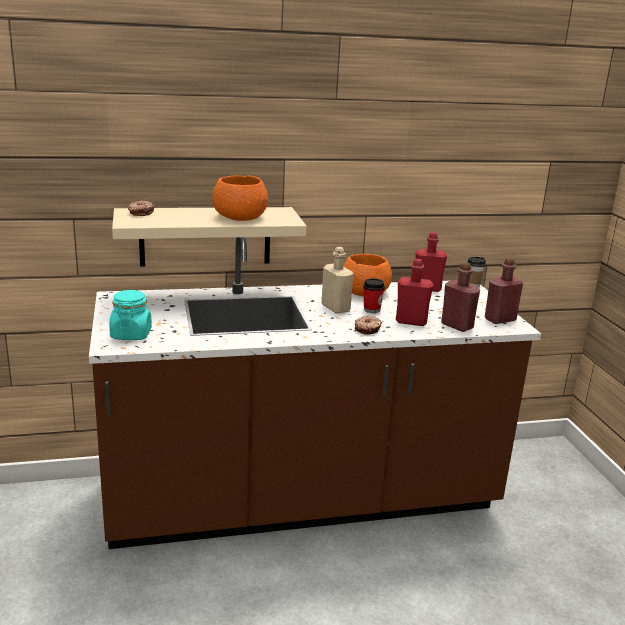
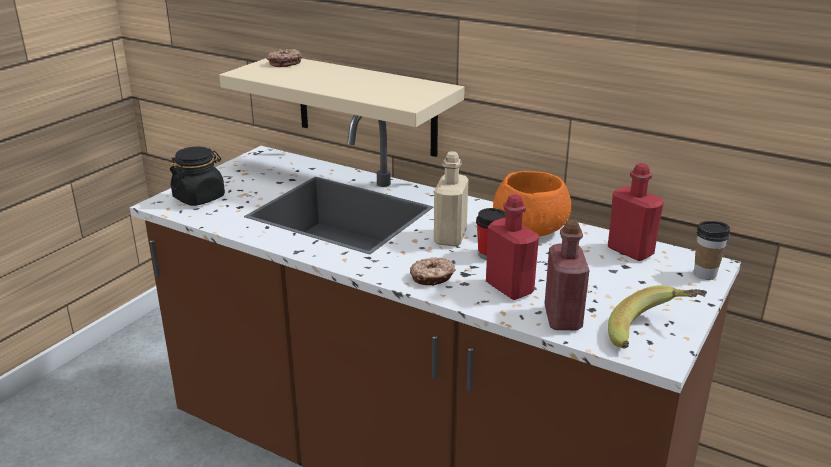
camera: 45 degrees right, 5 degrees up
(131, 334) = (199, 198): turquoise jar -> black jar
(240, 217) = (367, 87): orange bowl -> none
(500, 319) = (652, 335): red bottle -> banana

